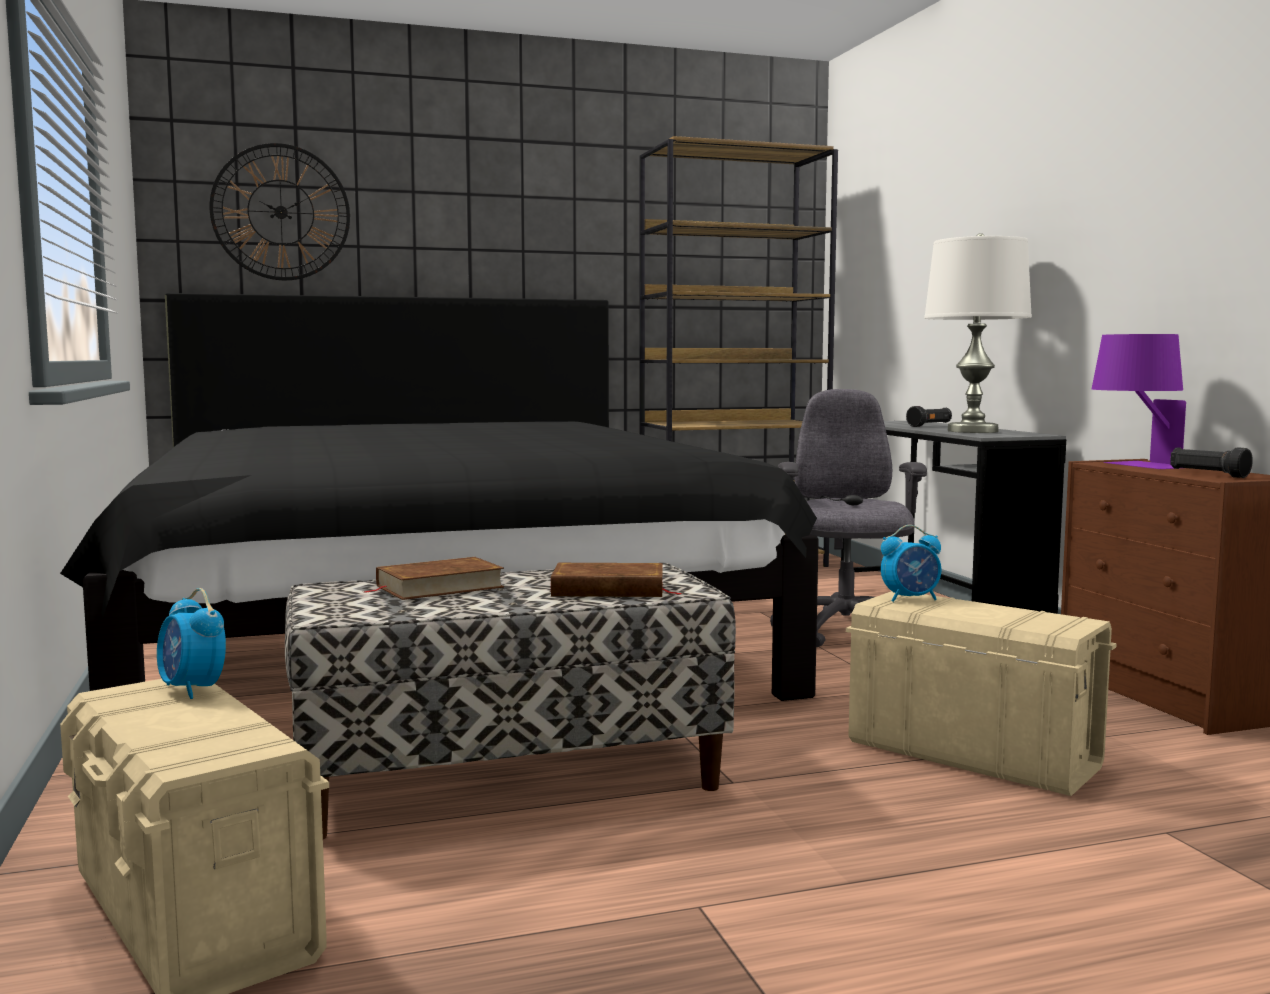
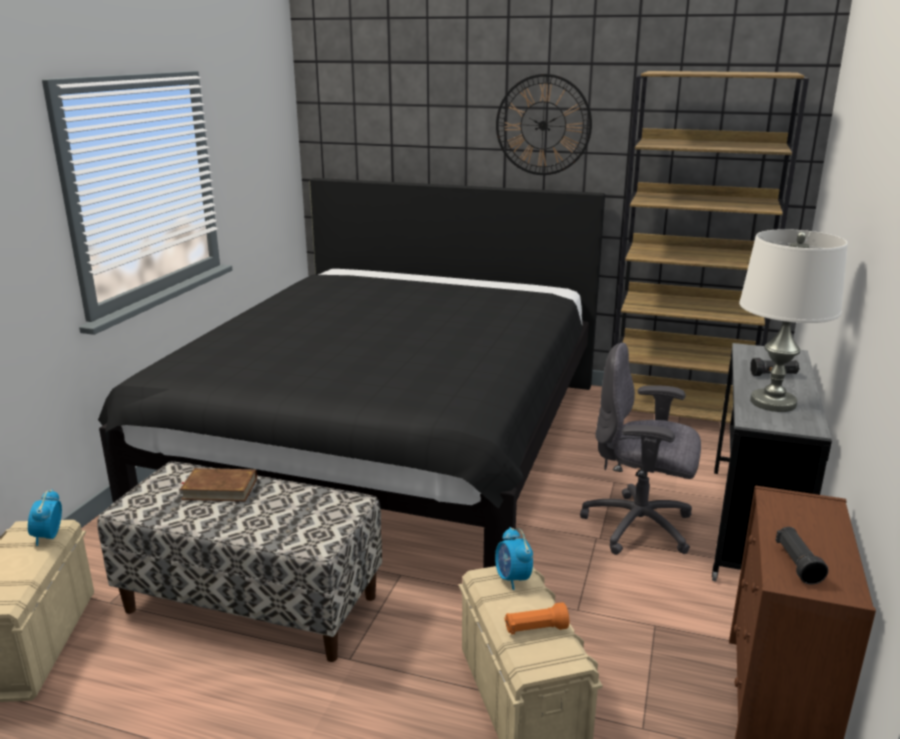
camera: 35 degrees right, 15 degrees up
(281, 212) = (379, 123): wall clock -> wall clock (543, 125)
(609, 589) = (286, 525): brown book -> none
(844, 631) = (640, 527): grey office chair -> grey office chair turned 105 degrees counterclockwise
(911, 599) = (512, 579): alarm clock -> alarm clock turned 45 degrees clockwise
(1008, 615) = (535, 629): none -> orange flashlight
(1136, 465) = (791, 516): purple table lamp -> none

